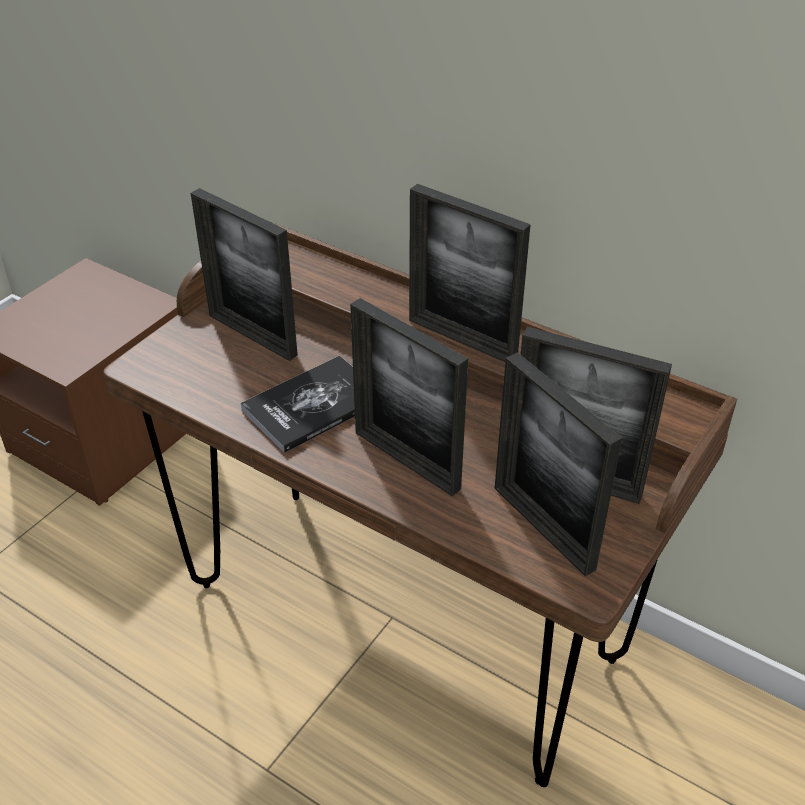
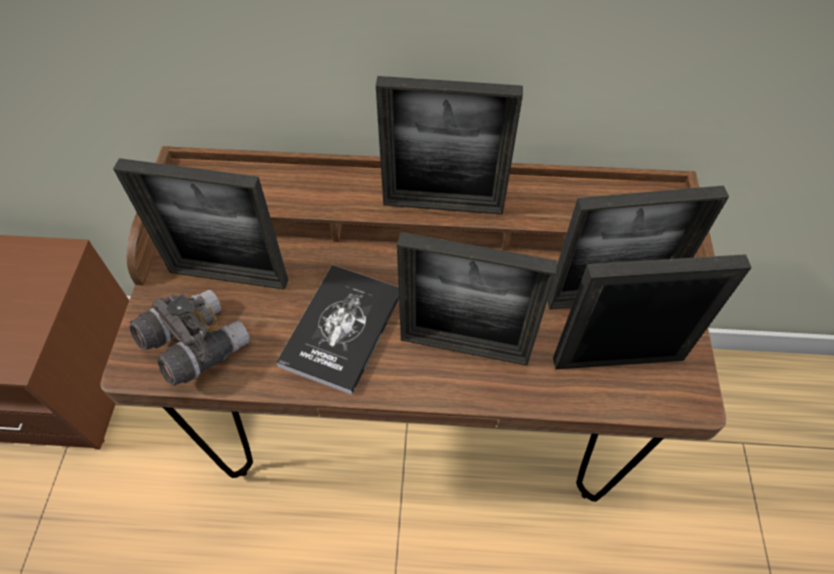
camera: 30 degrees left, 15 degrees up
(190, 371) = (195, 345): none -> grey binoculars
(543, 527) = (618, 359): picture frame -> picture frame turned 150 degrees clockwise

